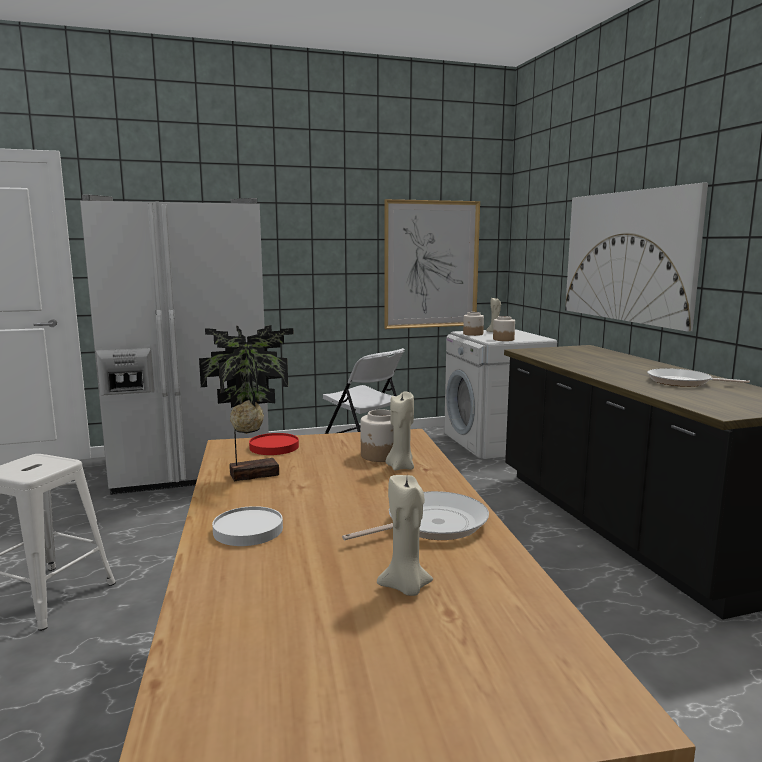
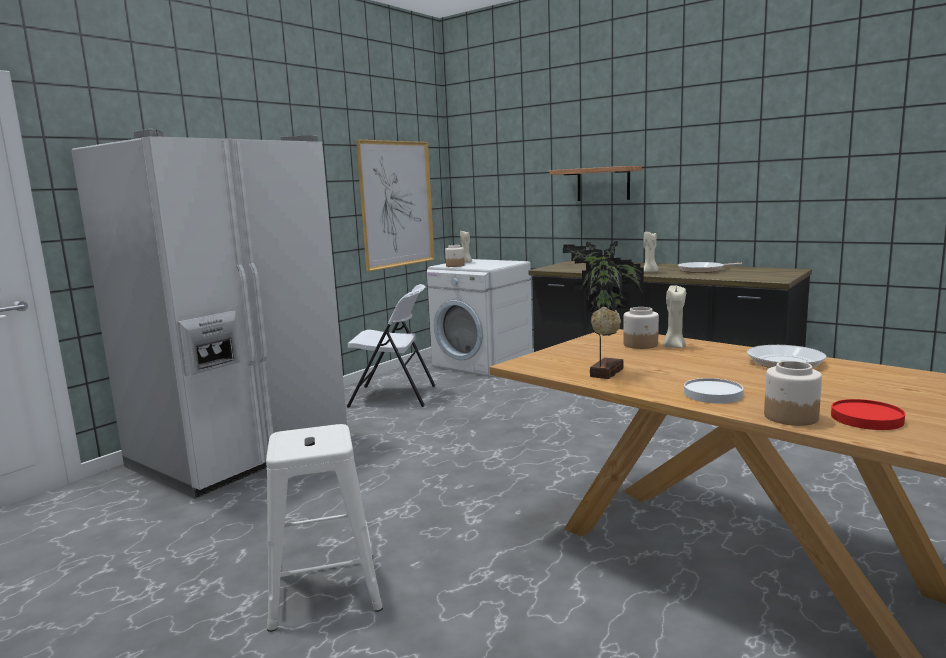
camera: 35 degrees left, 0 degrees up
(274, 447) = (557, 357): red plate -> red plate (866, 418)
(406, 588) = (865, 387): beige candle -> beige candle (650, 272)
(503, 339) = (493, 266): jar -> jar (790, 417)
(628, 256) = (603, 184): picture -> shelf

